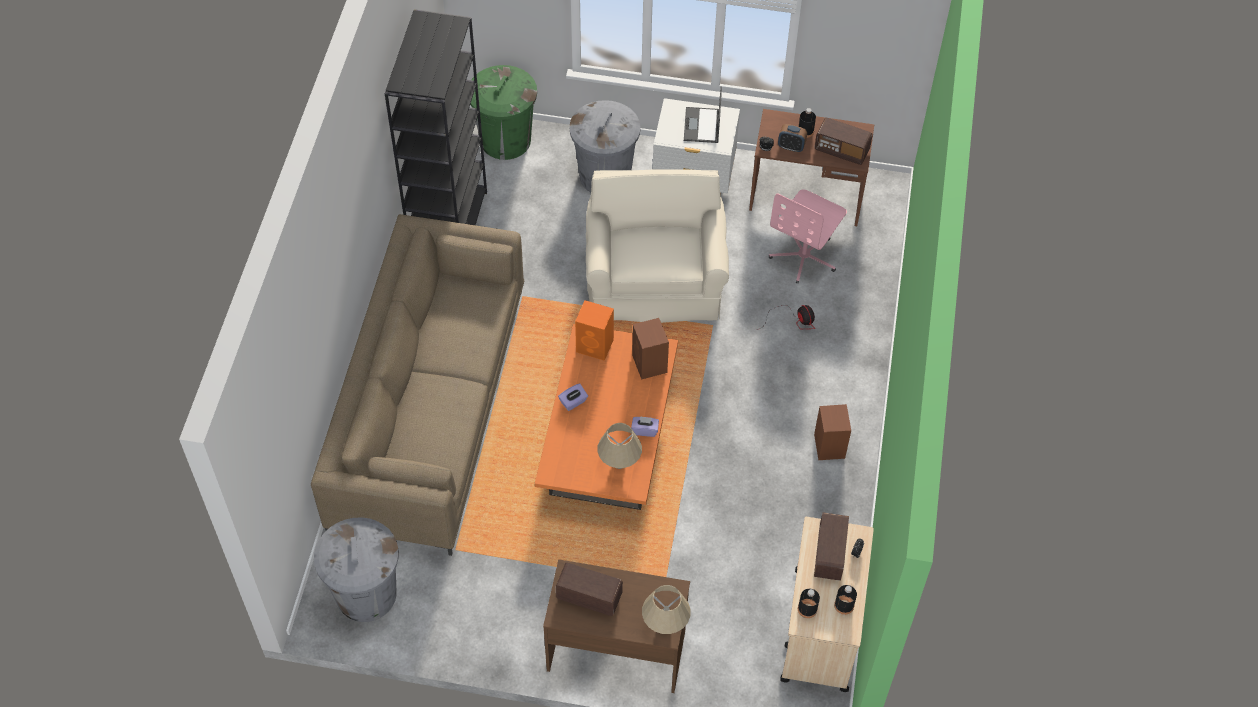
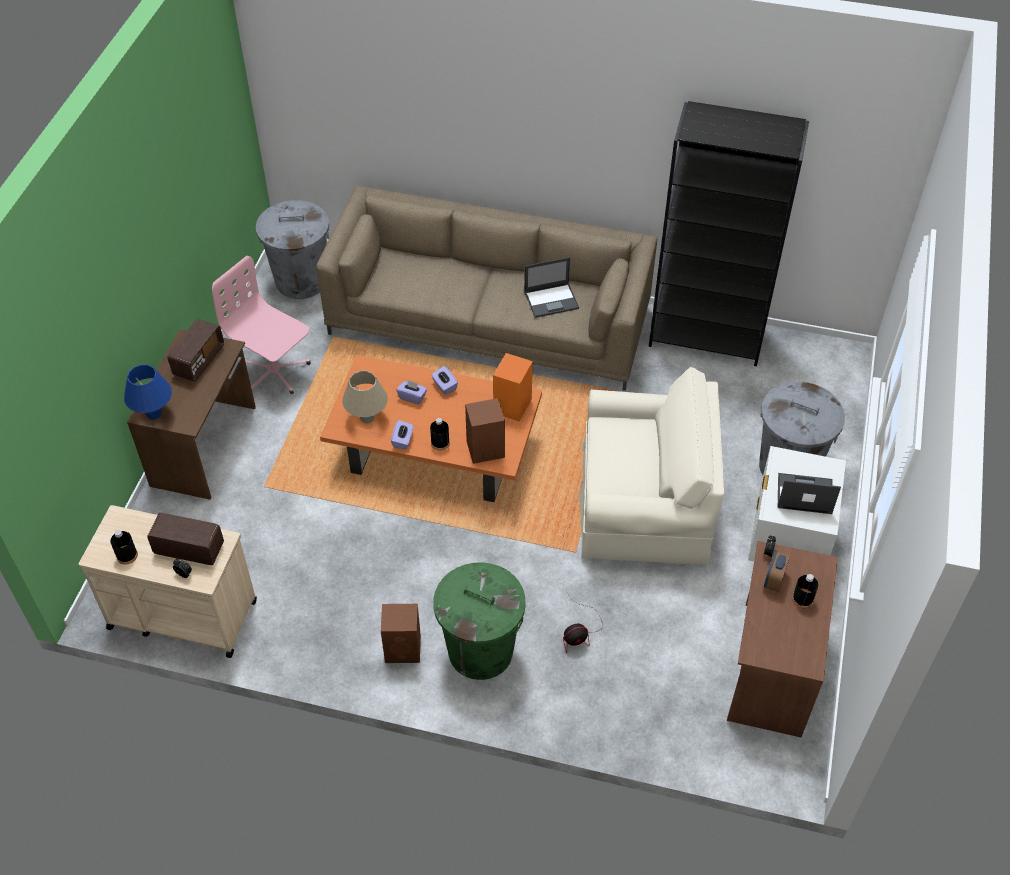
camera: 95 degrees right, 5 degrees down
(461, 314) = (552, 300): none -> laptop
(505, 140) = (831, 382): green trash can -> green trash can (480, 650)
(589, 428) = (412, 397): none -> purple tissue box
(665, 625) = (154, 414): beige table lamp -> blue table lamp
(804, 256) = (676, 655): pink office chair -> pink office chair (274, 372)
(807, 609) = (132, 523): black bottle -> black bottle (440, 443)
(841, 150) = (772, 636): radio -> none

